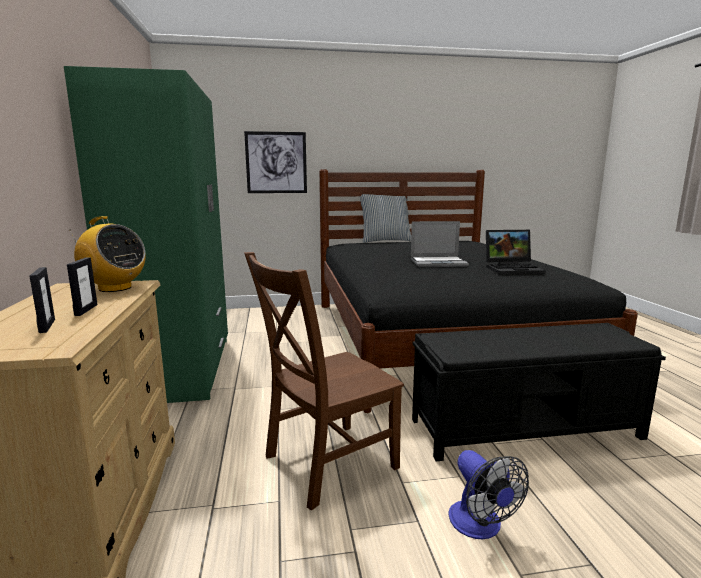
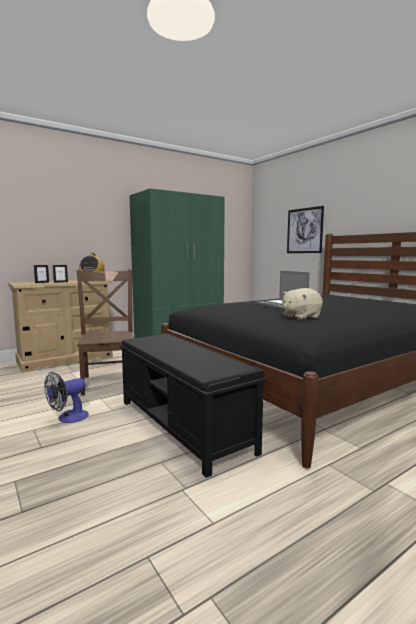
camera: 65 degrees right, 5 degrees down
(325, 463) = (109, 382): brown chair -> brown chair turned 45 degrees clockwise
(385, 241) = (370, 298): pillow -> none
(513, 269) = (300, 317): laptop -> beige plush toy

